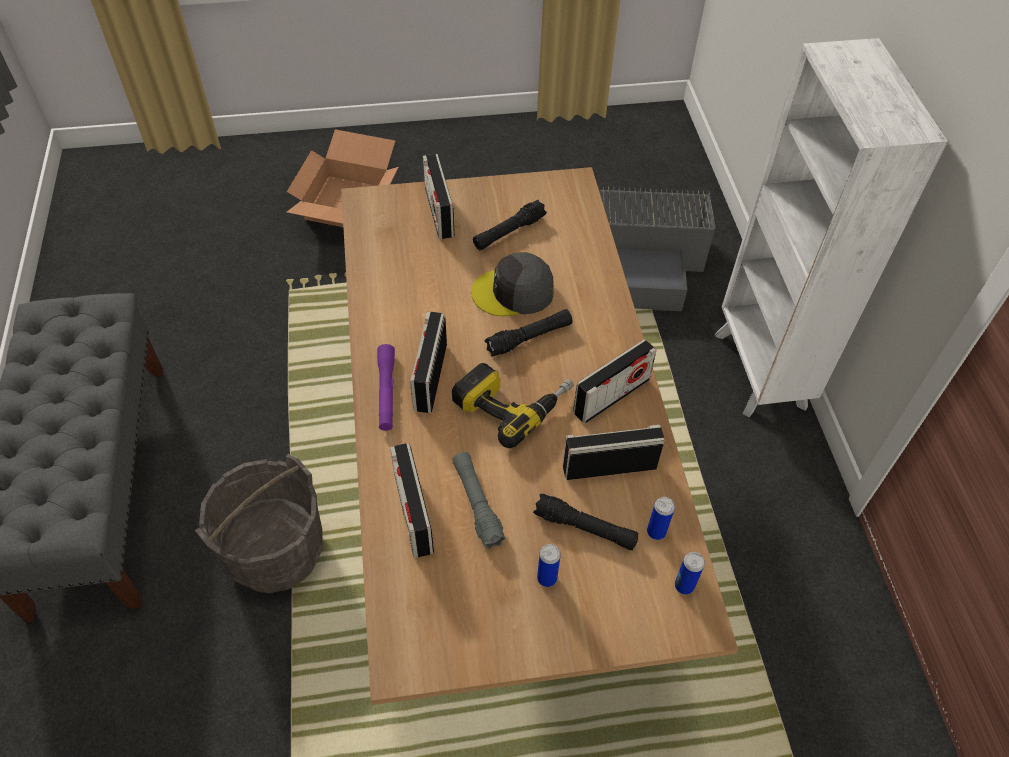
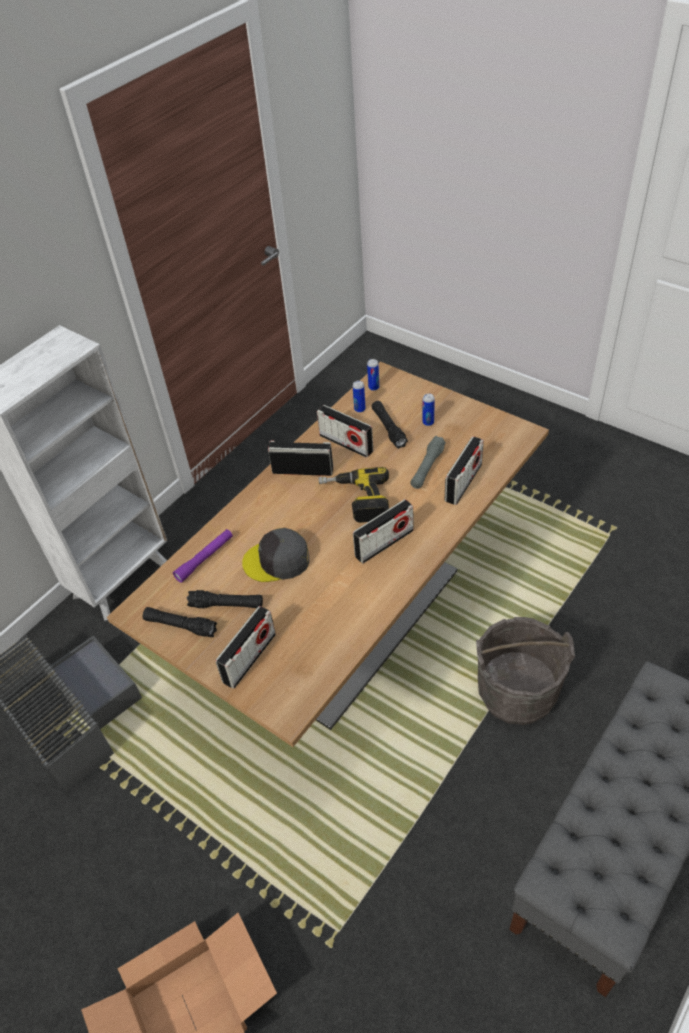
camera: 130 degrees left, 5 degrees down
(386, 392) = (418, 551): purple flashlight -> purple flashlight (205, 558)
(514, 292) = (277, 561): grey cap -> grey cap turned 135 degrees clockwise
(529, 338) = (304, 527): black flashlight -> black flashlight (180, 626)

